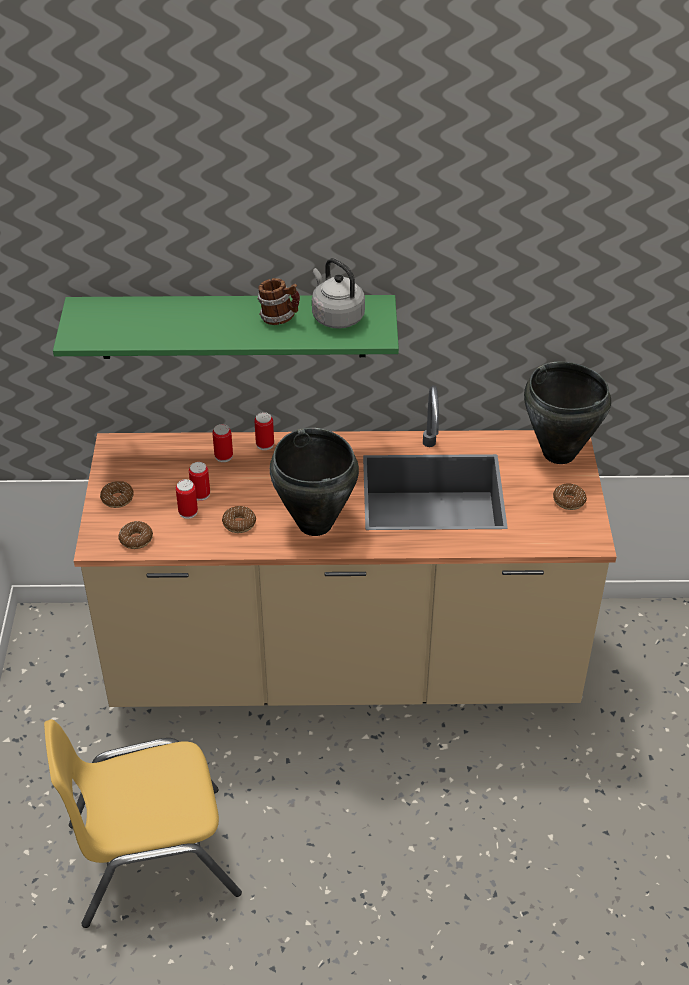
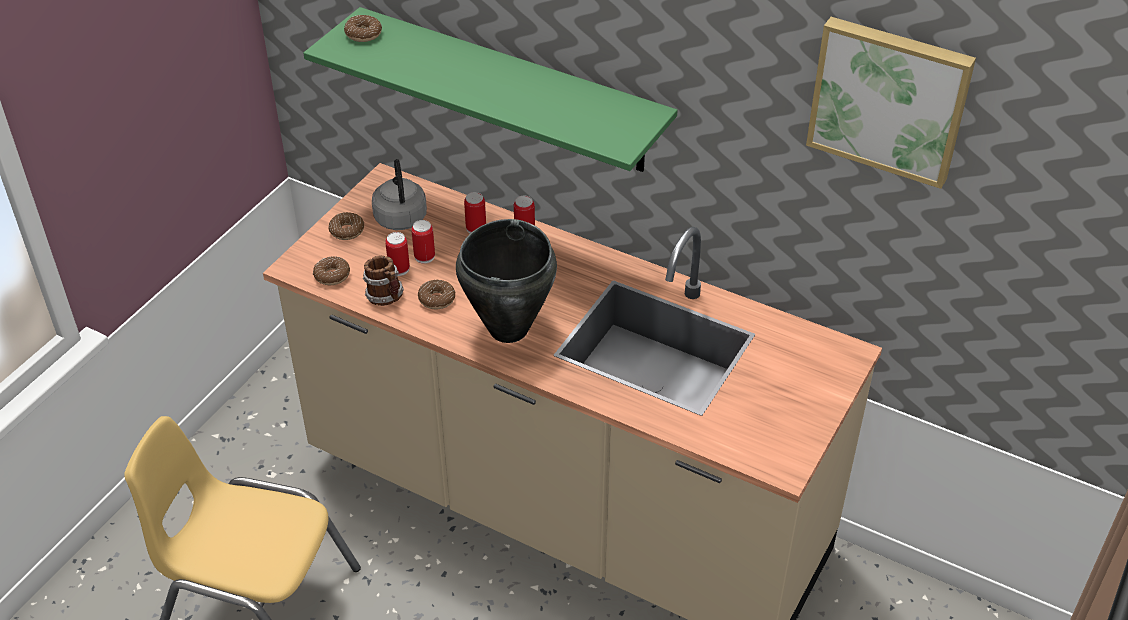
camera: 30 degrees right, 0 degrees up
(280, 318) = (538, 93): mug -> mug (386, 298)
(336, 316) = (595, 111): grey kettle -> grey kettle (400, 216)
(559, 454) = (825, 360): black cooking pot -> none
(569, 501) = (794, 414): donut -> donut (363, 34)
(580, 232) = (889, 99): none -> picture

